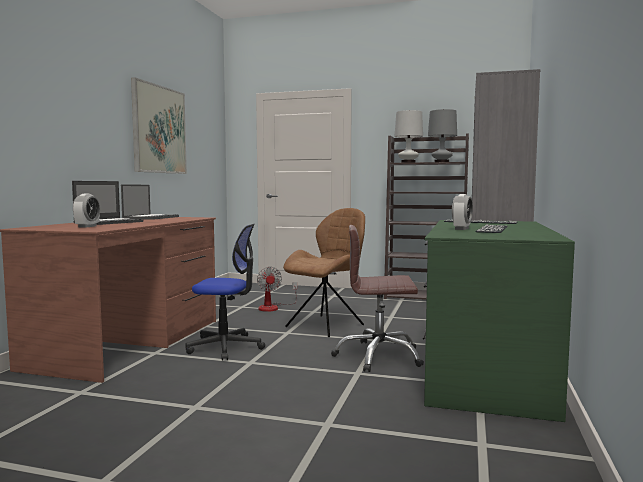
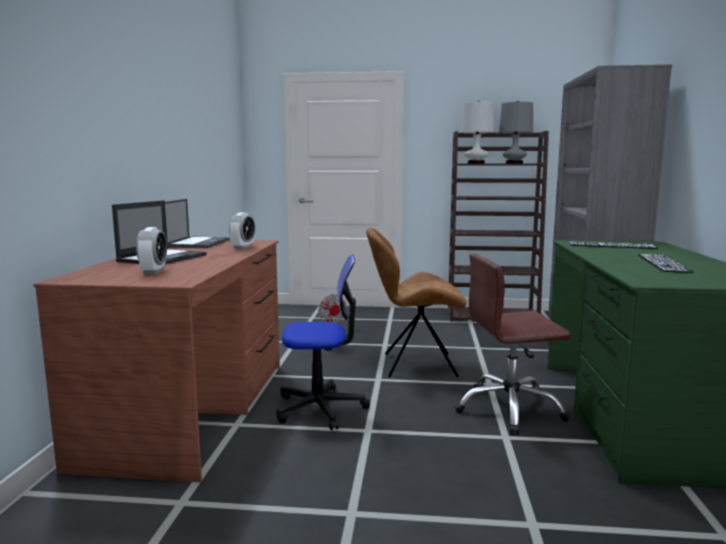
camera: 10 degrees left, 5 degrees up
(159, 129) = (185, 123): picture -> none
(327, 325) = (416, 365): brown chair -> brown chair turned 120 degrees counterclockwise
(461, 229) = (628, 263): alarm clock -> alarm clock (243, 247)

